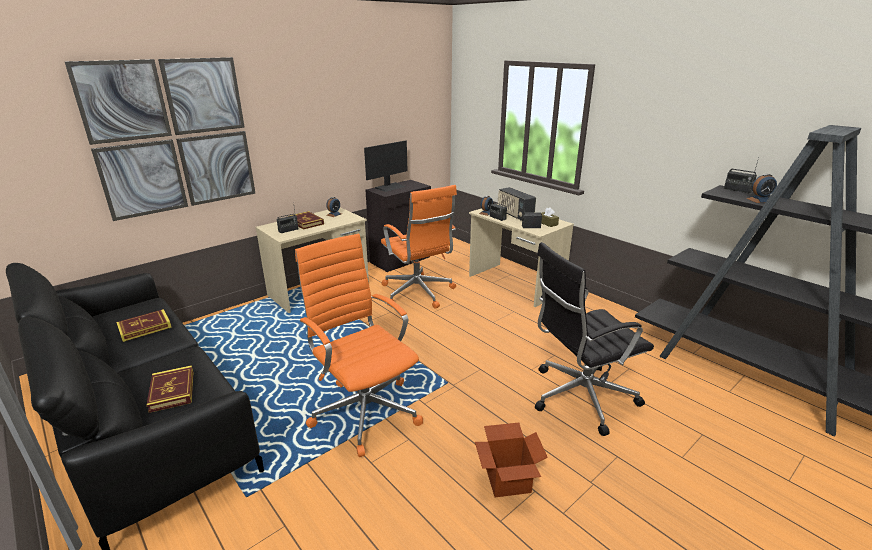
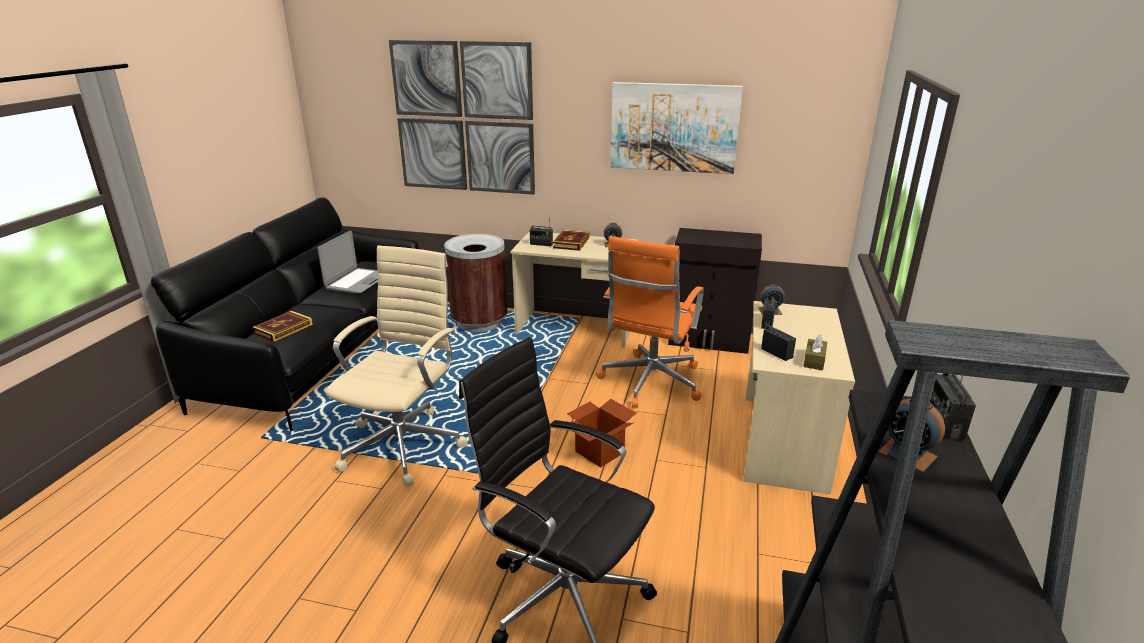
camera: 55 degrees right, 0 degrees up
(145, 328) = (357, 281): book -> laptop
(244, 321) = (480, 322): none -> brown trash can
(350, 117) = (674, 127): none -> picture
(364, 410) = (405, 444): orange office chair -> beige office chair
(390, 187) = (711, 234): monitor -> none
(508, 480) = (361, 582): cardboard box -> cardboard box (600, 452)
(514, 215) = (799, 330): radio -> none

